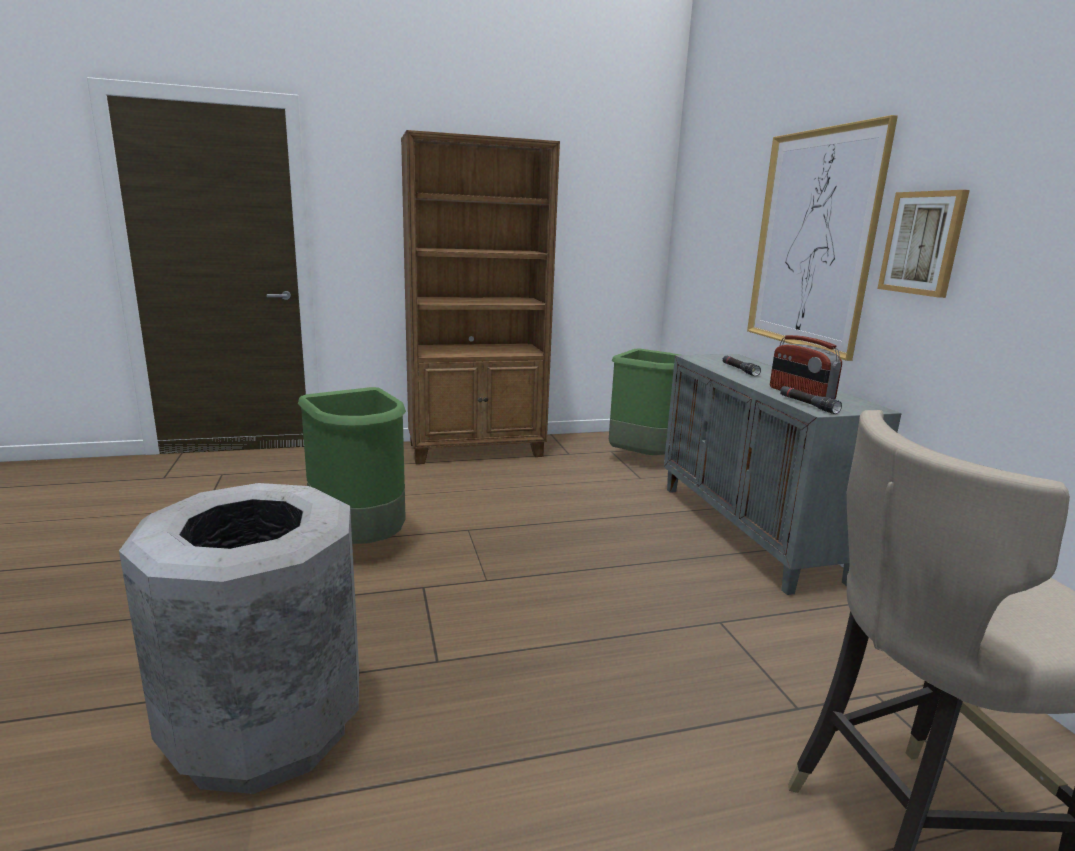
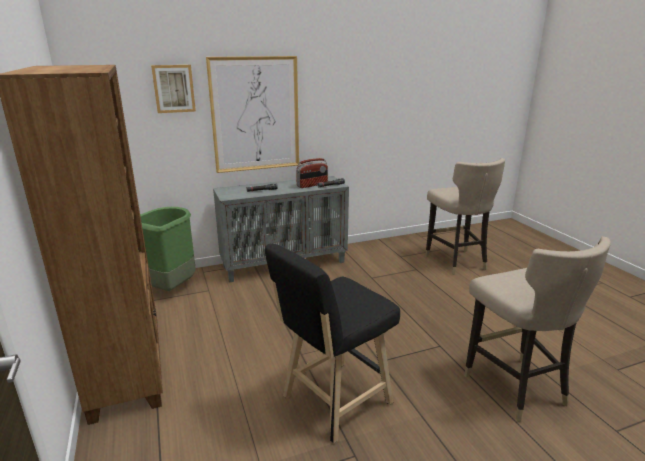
camera: 95 degrees left, 5 degrees up
(265, 728) = (514, 387): grey trash can -> beige stool
(361, 542) = (332, 402): green trash can -> black stool
(923, 243) = (322, 109): picture -> picture (174, 88)

